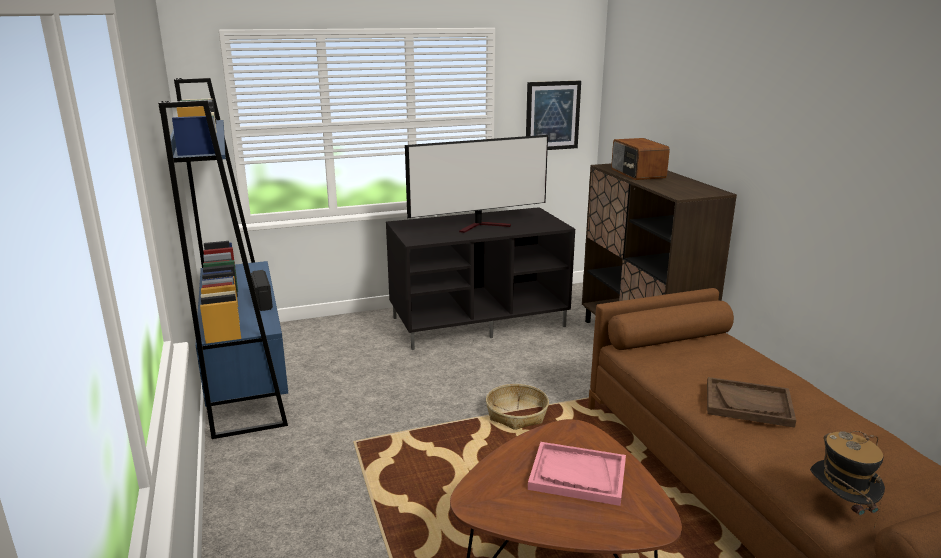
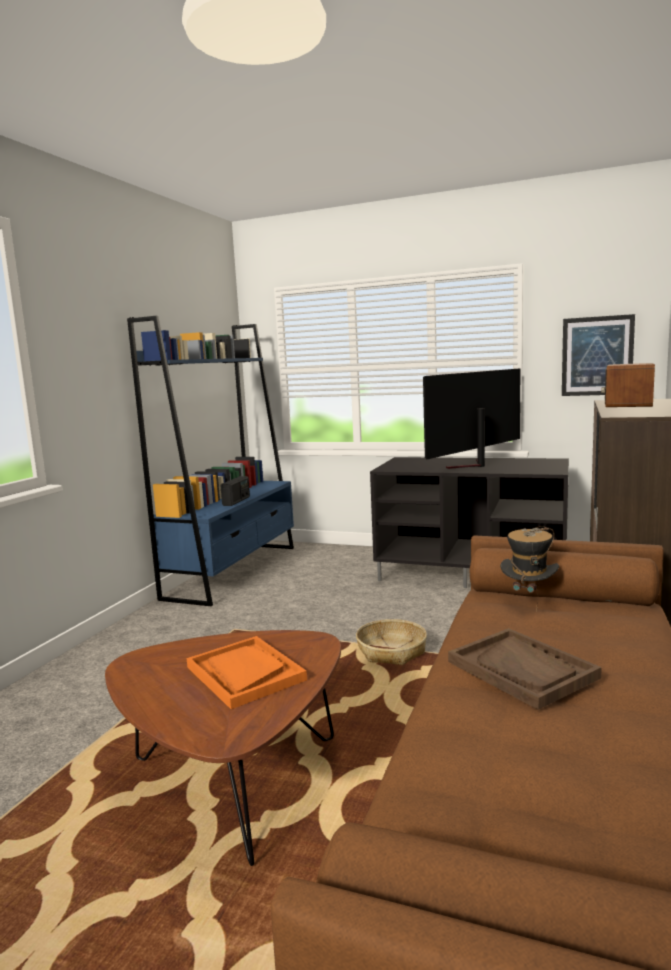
camera: 40 degrees right, 10 degrees down
(483, 226) = (472, 465): television -> television turned 120 degrees clockwise
(577, 475) = (245, 673): pink tray -> orange tray
(839, 509) = (422, 810): hat -> hat (529, 599)

